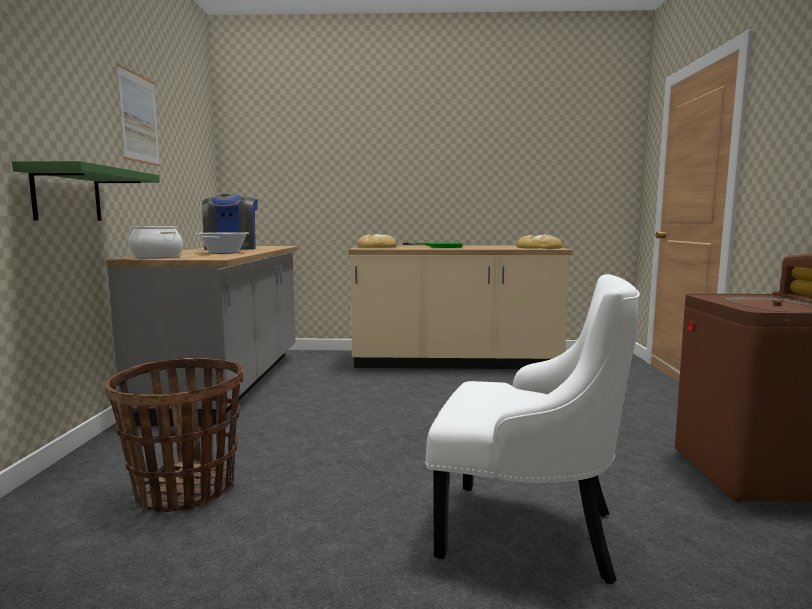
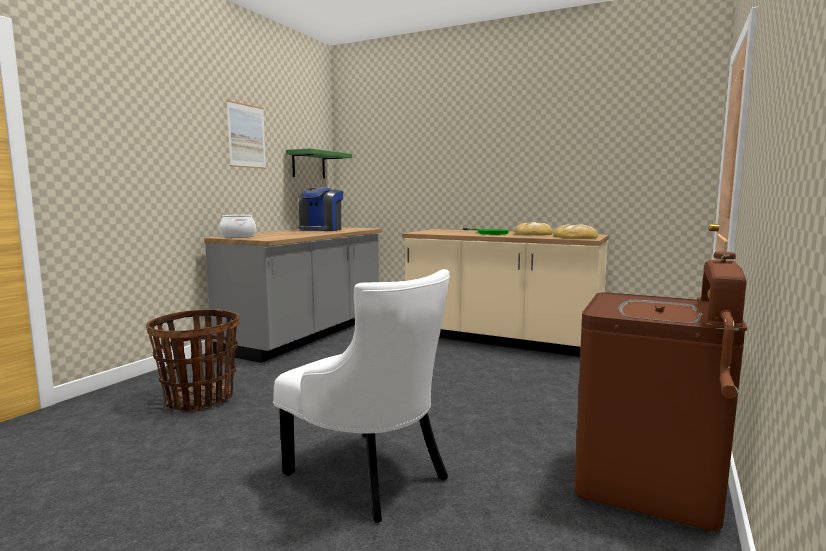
camera: 25 degrees right, 0 degrees up
(67, 194) = (175, 194): green shelf -> green shelf (308, 165)
(223, 253) = (295, 234): cooking pot -> none
(377, 246) = (436, 231): bread -> bread (534, 234)

